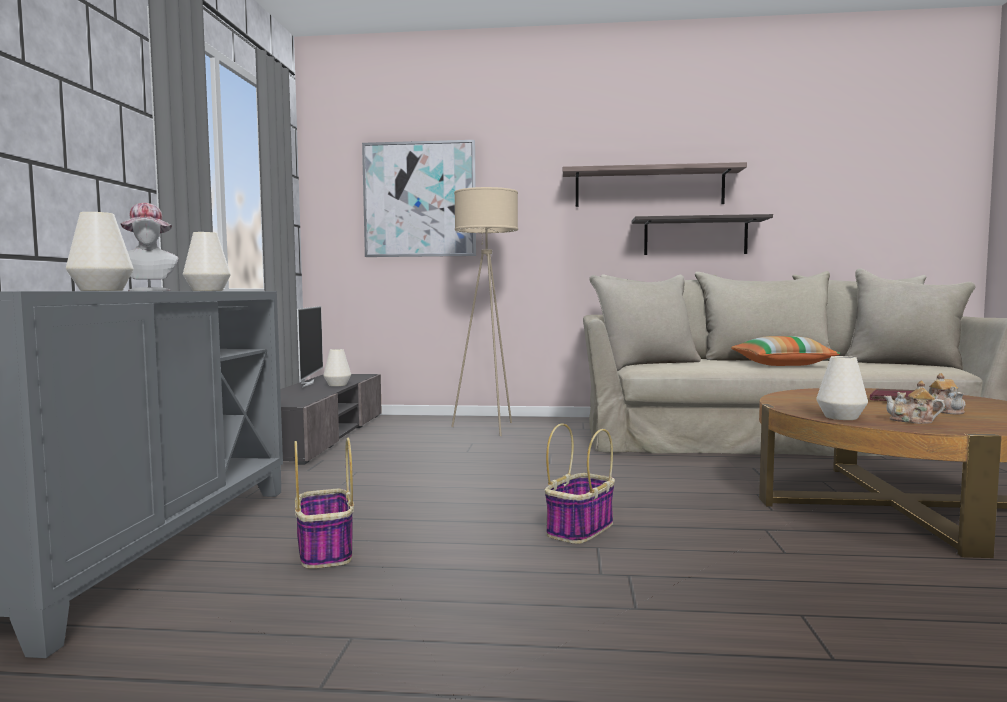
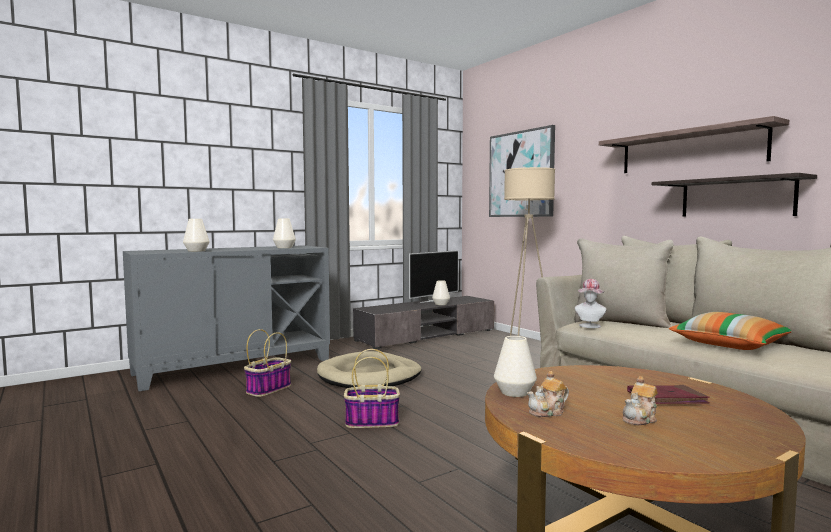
camera: 50 degrees right, 0 degrees up
(150, 291) = (237, 249): hat -> hat (590, 326)
(409, 492) = (370, 376): none -> beige dog bed
(912, 421) = (548, 412): teapot -> teapot turned 105 degrees counterclockwise

